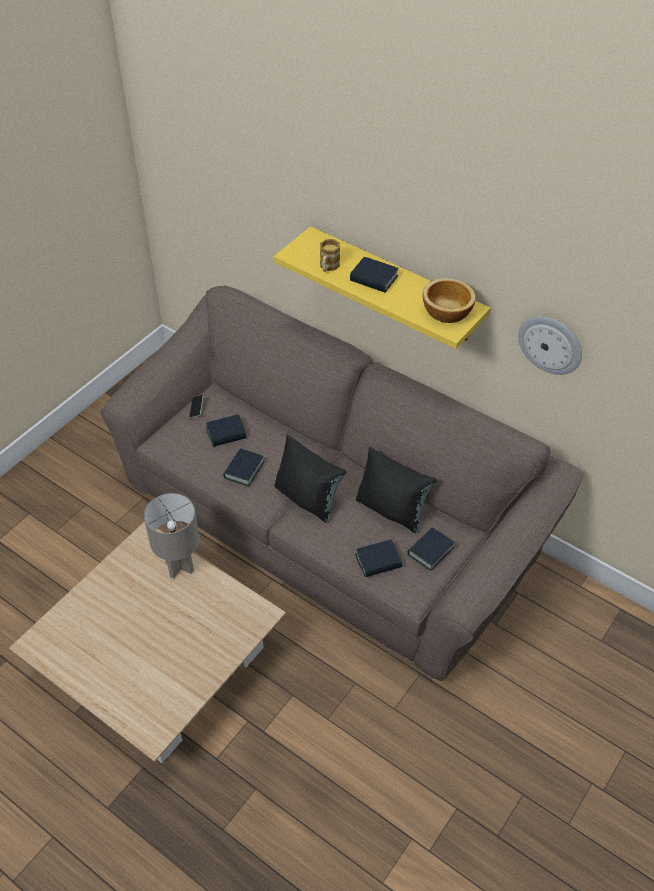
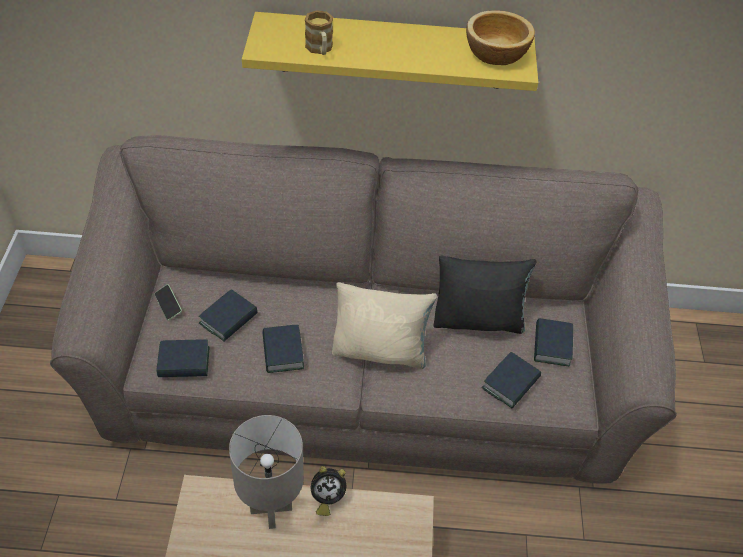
camera: 35 degrees left, 0 degrees up
(217, 577) = (326, 498): none -> alarm clock
(308, 499) = (380, 351): black pillow -> beige pillow
(374, 279) = (384, 45): book -> book (184, 363)
(550, 344) = (616, 52): wall clock -> none

